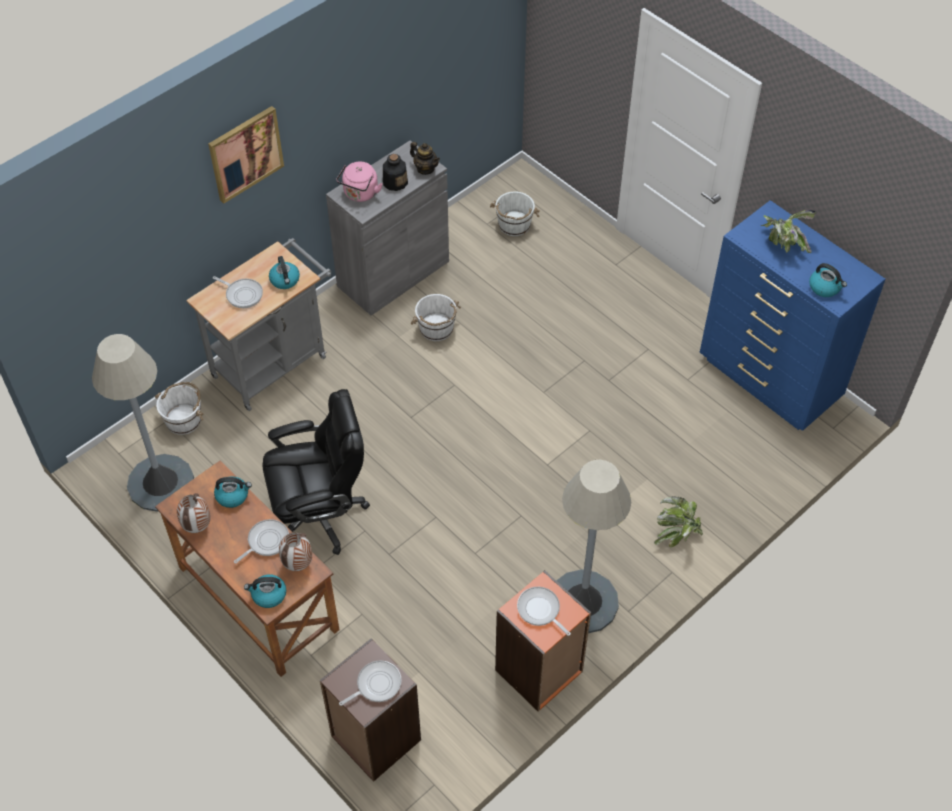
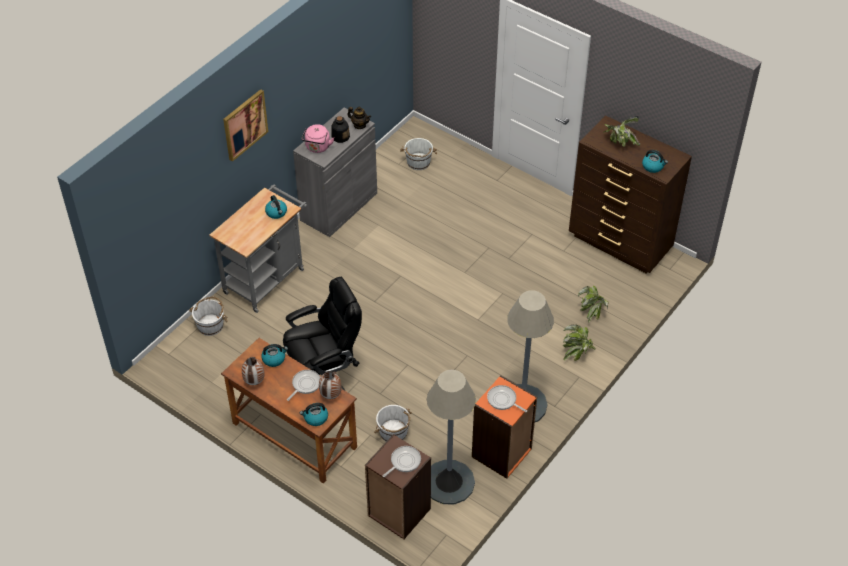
camera: 10 degrees left, 5 degrees down
(160, 483) = (204, 370): grey floor lamp -> grey floor lamp (448, 482)
(242, 294) = (248, 226): frying pan -> none
(436, 329) = (379, 240): white bucket -> white bucket (393, 432)
(711, 475) = (592, 311): none -> potted plant
(769, 380) = (620, 243): blue dresser -> brown dresser

